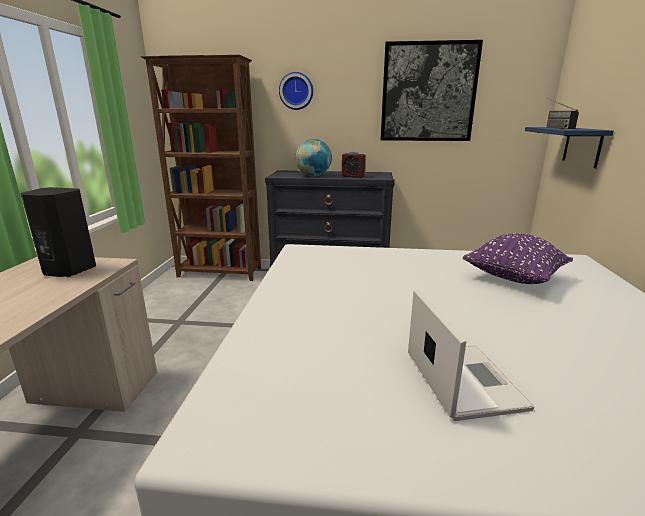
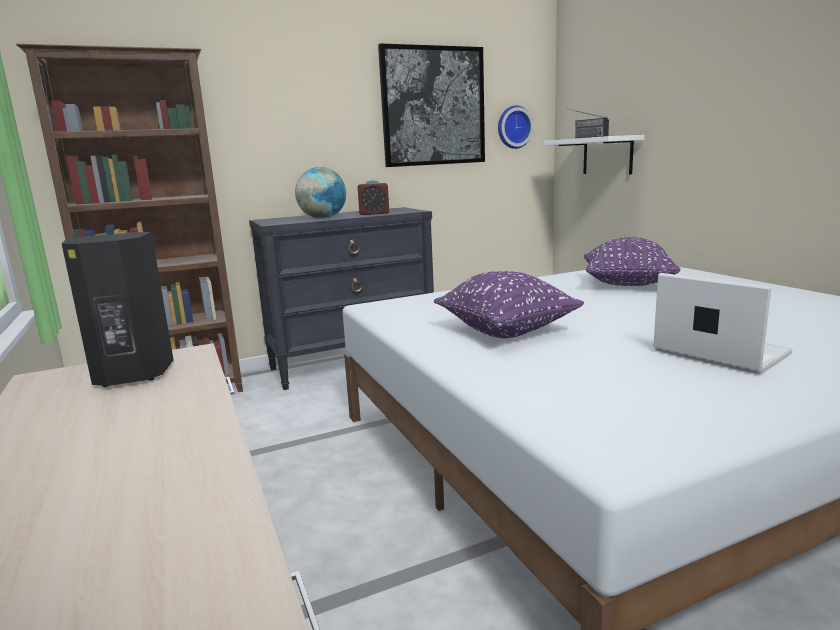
camera: 30 degrees left, 5 degrees down
(296, 91) = (267, 105): wall clock -> wall clock (513, 127)
(337, 297) = (506, 331): none -> purple pillow
(582, 146) = (607, 155): blue shelf -> white shelf

